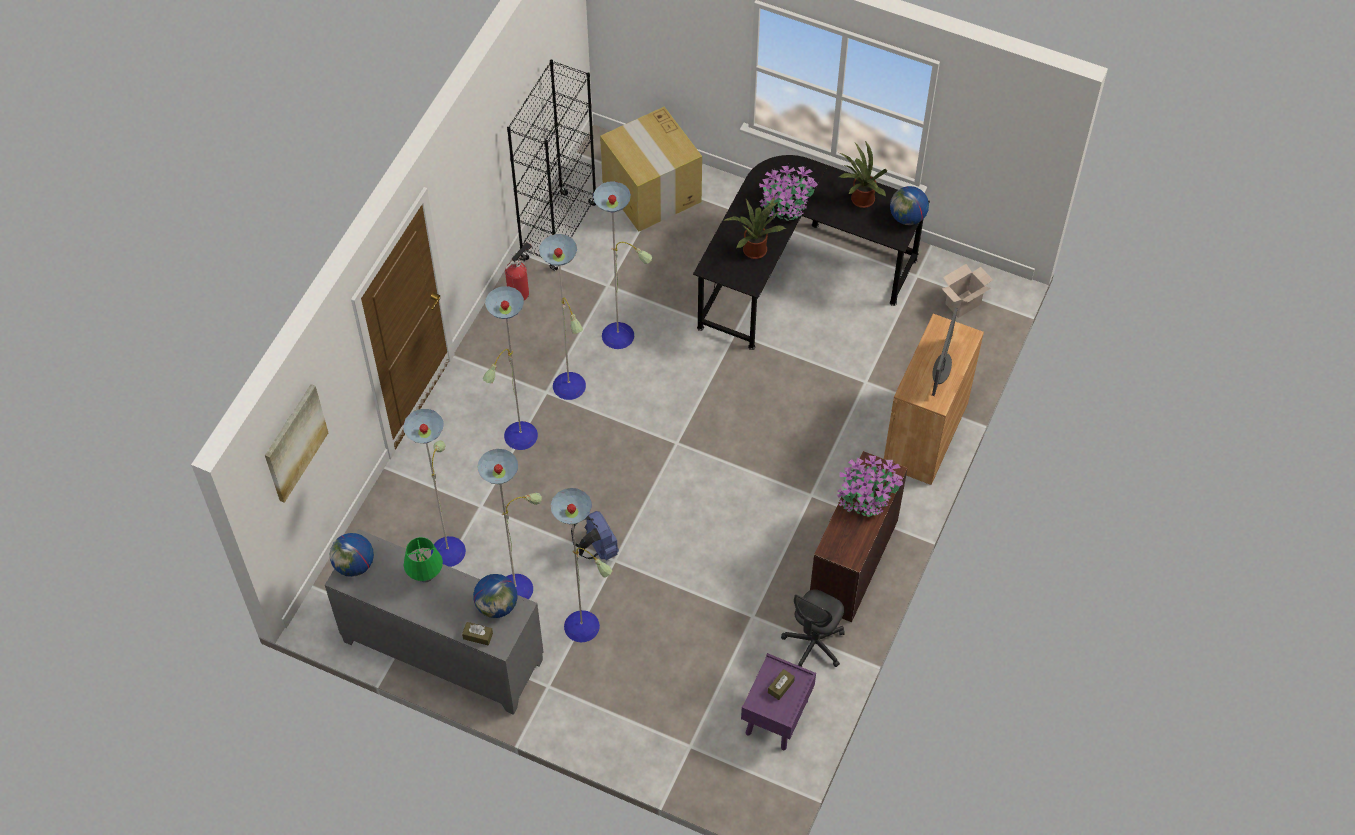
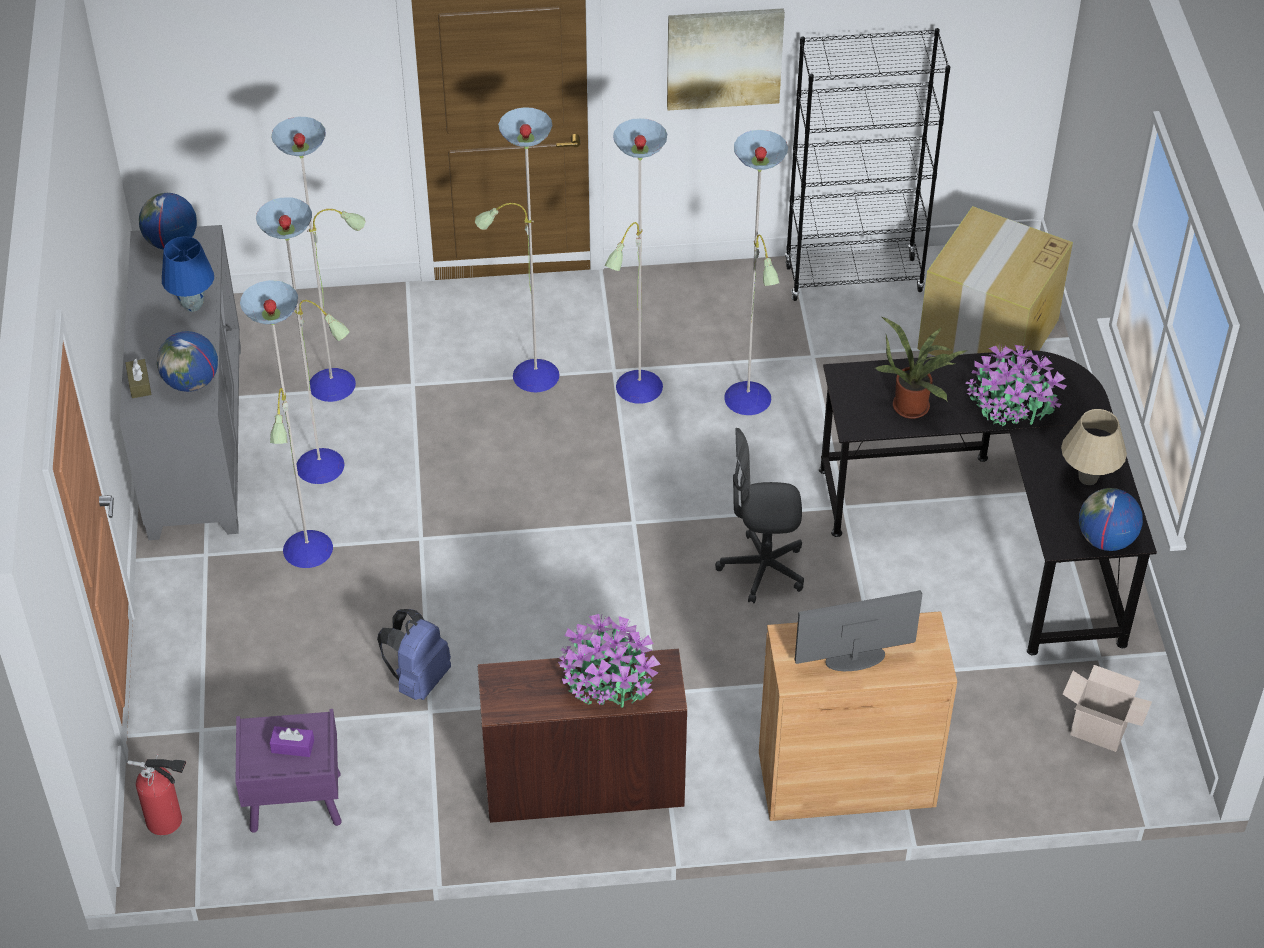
camera: 60 degrees right, 10 degrees down
(294, 442) = (220, 61): picture -> picture (724, 57)
(426, 576) = (193, 306): green table lamp -> blue table lamp
(520, 292) = (737, 284): fire extinguisher -> fire extinguisher (168, 821)
(597, 548) = (426, 514): blue backpack -> blue backpack (418, 679)
(781, 687) = (292, 746): brown tissue box -> purple tissue box
(814, 644) = (429, 795): grey office chair -> grey office chair (762, 569)
(860, 200) = (1088, 478): potted plant -> beige table lamp

